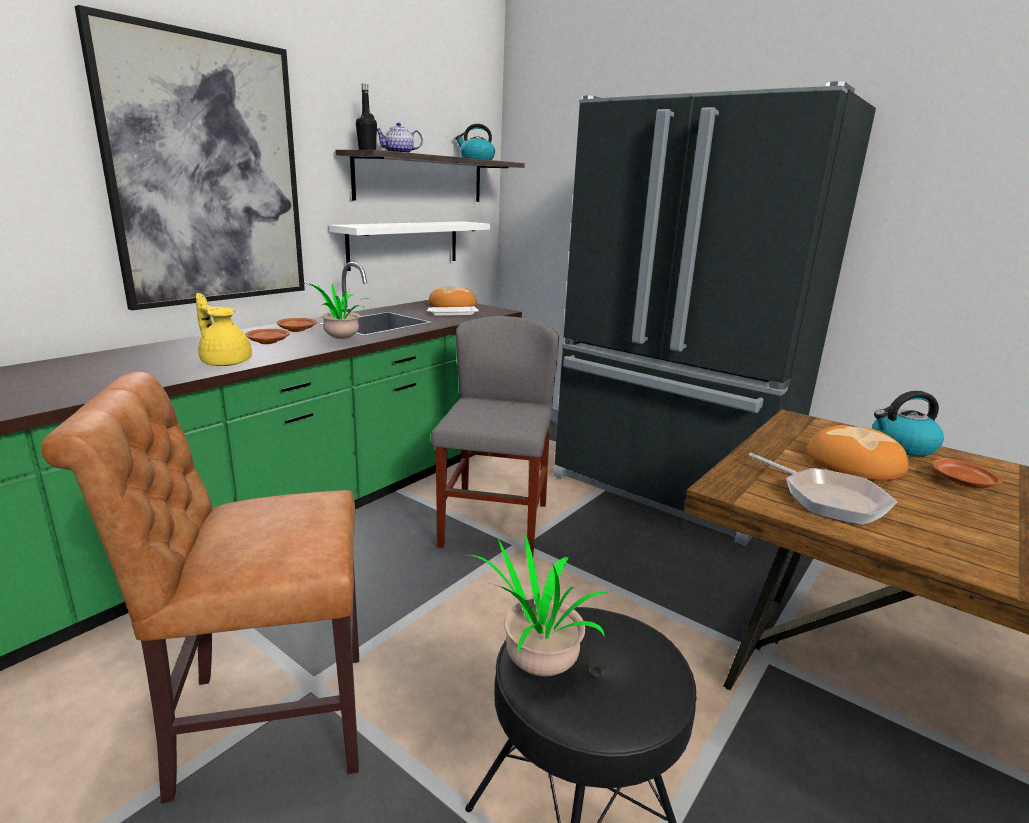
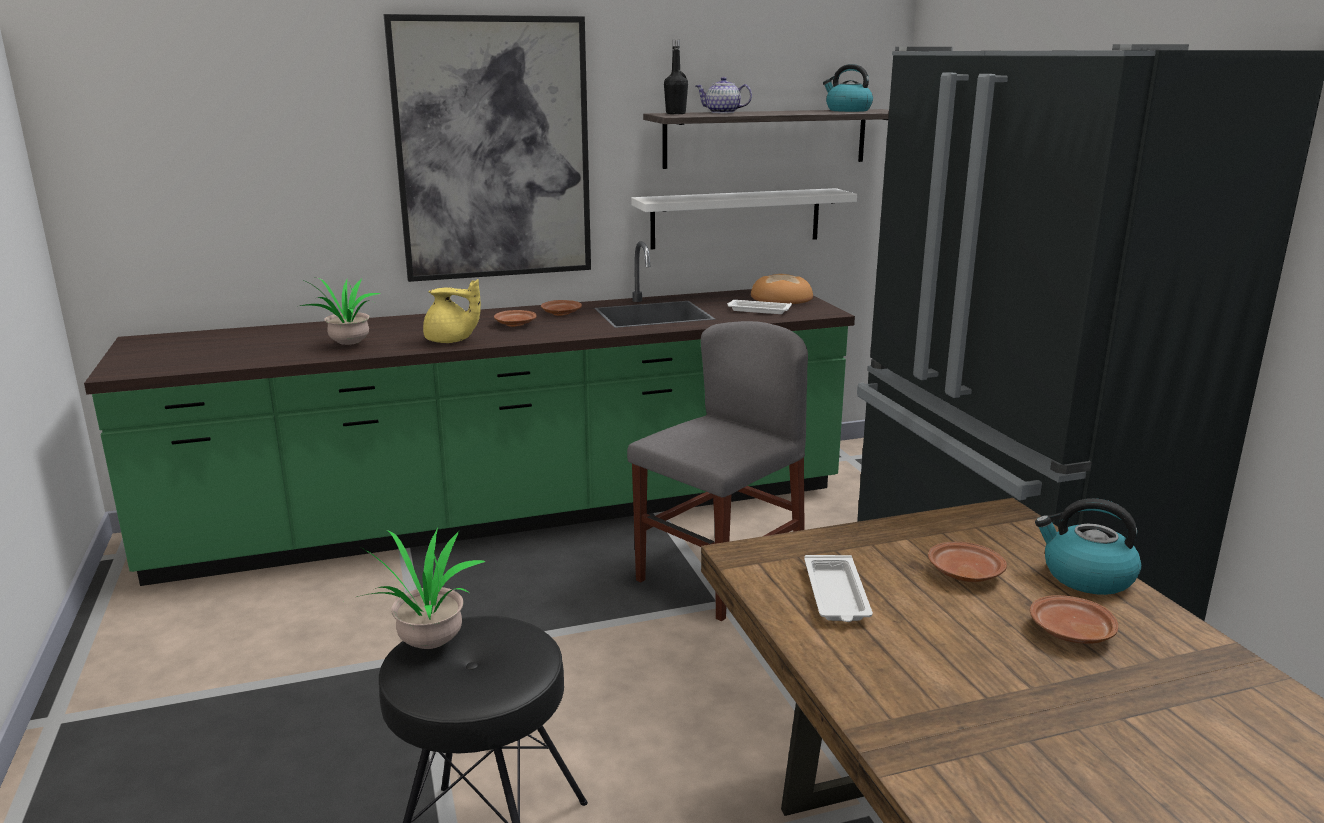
camera: 35 degrees right, 0 degrees up
(225, 362) = (451, 341): yellow teapot -> yellow teapot turned 120 degrees clockwise
(260, 723) = (363, 668): brown chair -> none
(338, 340) = (581, 330): potted plant -> potted plant (347, 345)
(828, 499) = (836, 595): frying pan -> white tray
(853, 462) = (964, 573): bread -> brown plate

